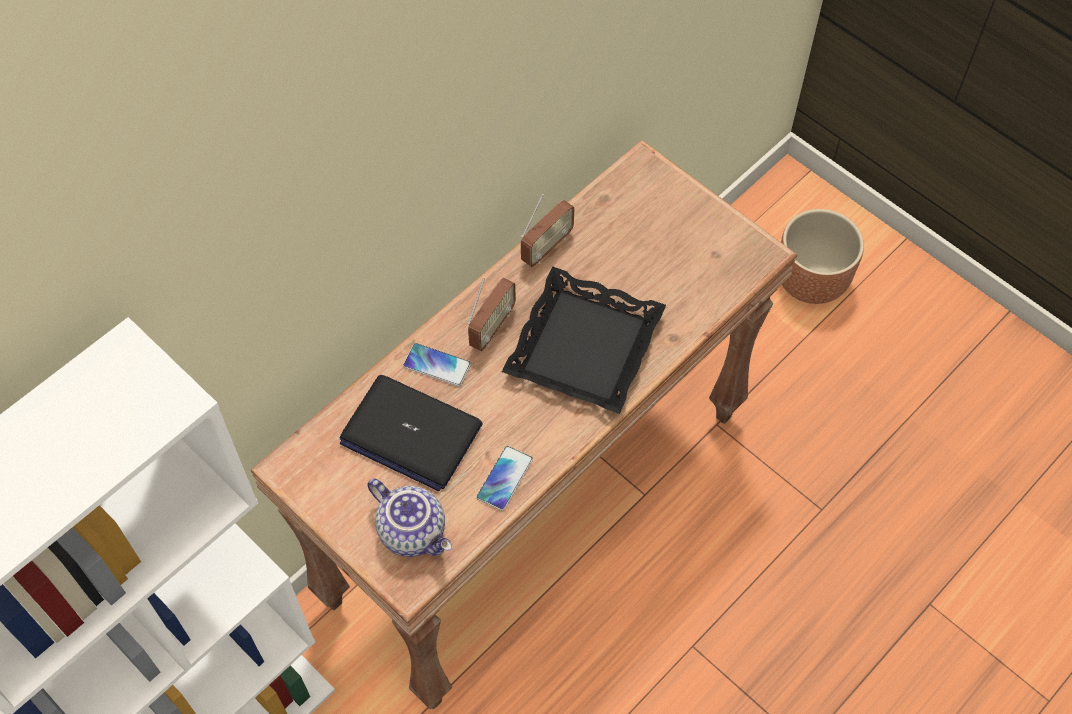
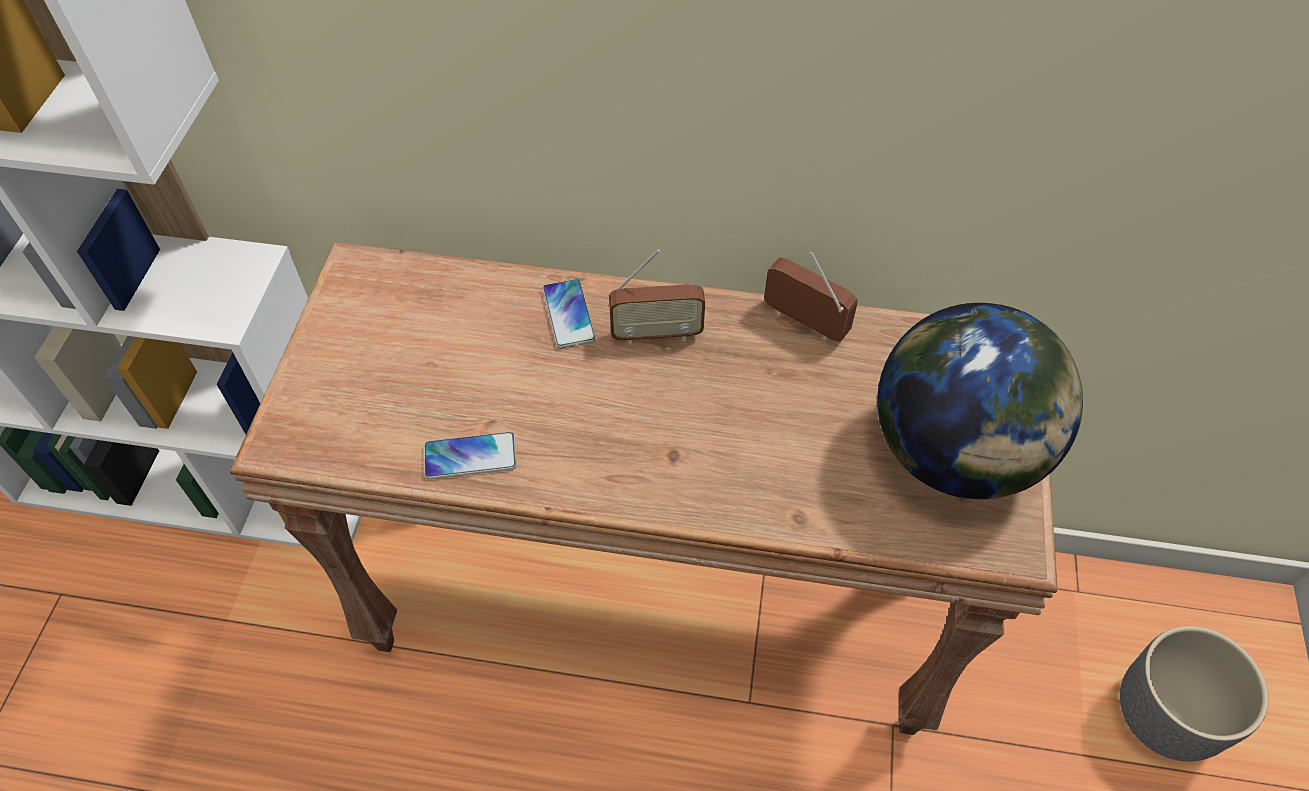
camera: 55 degrees right, 5 degrees down
(410, 433) = (466, 340): laptop -> none
(414, 531) = (346, 411): teapot -> none
(546, 247) = (804, 323): radio -> radio turned 150 degrees counterclockwise
(585, 347) = (706, 435): black tray -> none
(690, 238) = (955, 453): none -> globe
(812, 280) = (1166, 716): brown planter -> grey planter

